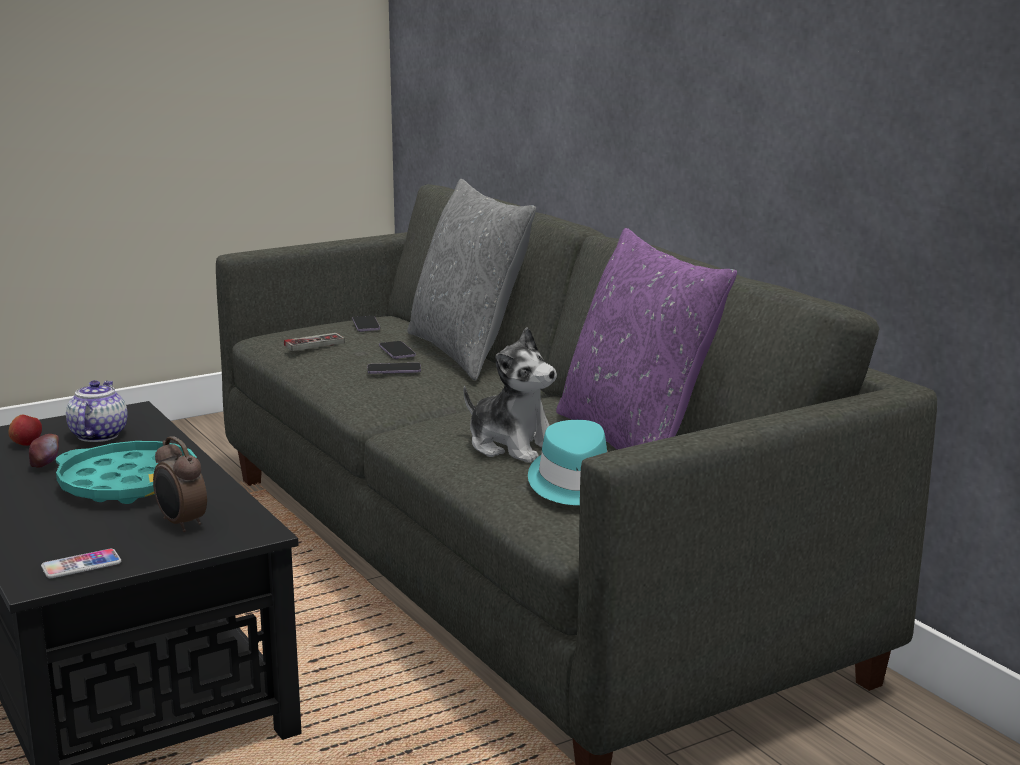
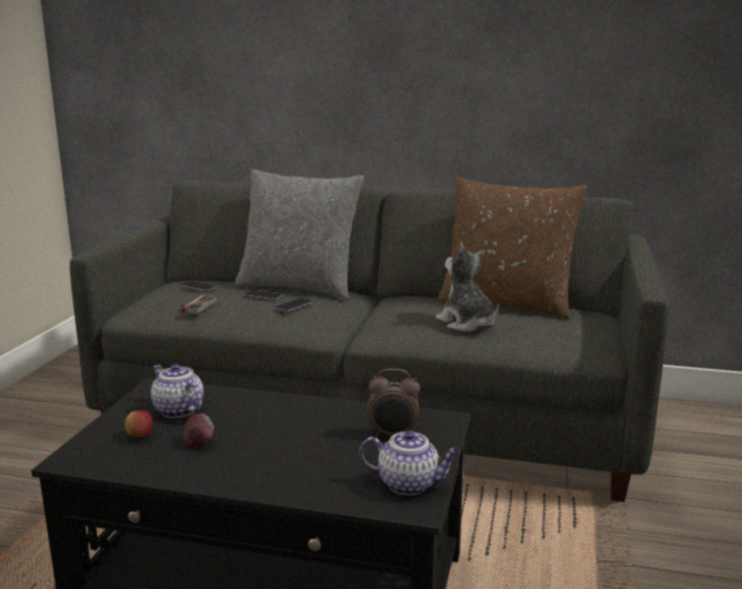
camera: 45 degrees left, 0 degrees up
(81, 565) = (410, 484): phone -> teapot
(129, 484) = (291, 428): turquoise tray -> none
(512, 446) = (467, 323): plush toy -> plush toy turned 120 degrees counterclockwise
(573, 483) = (544, 329): turquoise hat -> none
(636, 442) = (507, 304): purple pillow -> brown pillow

